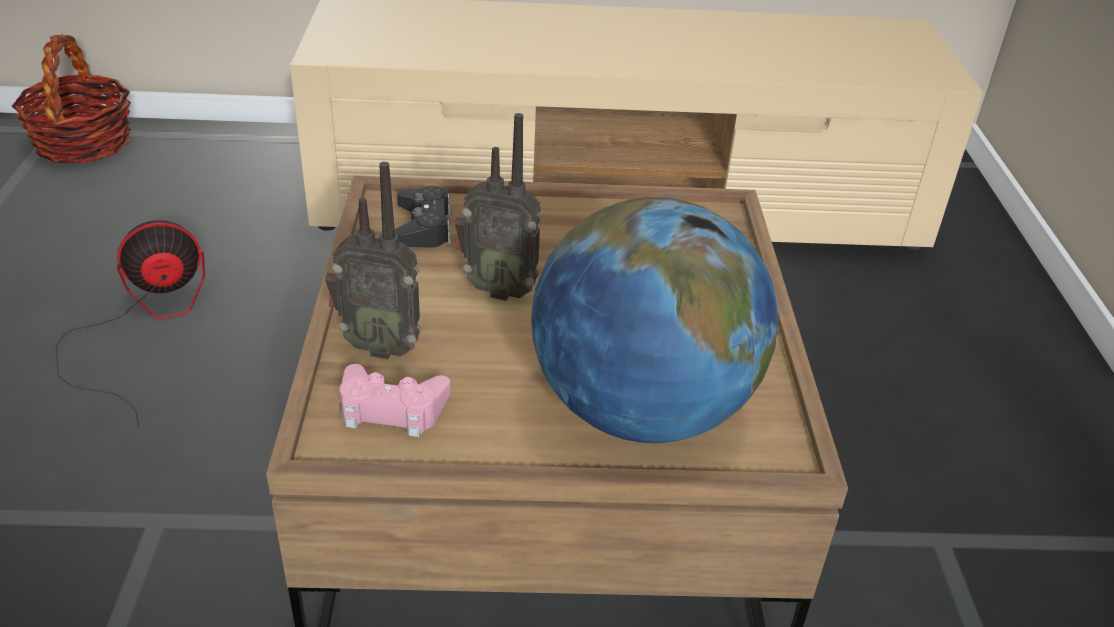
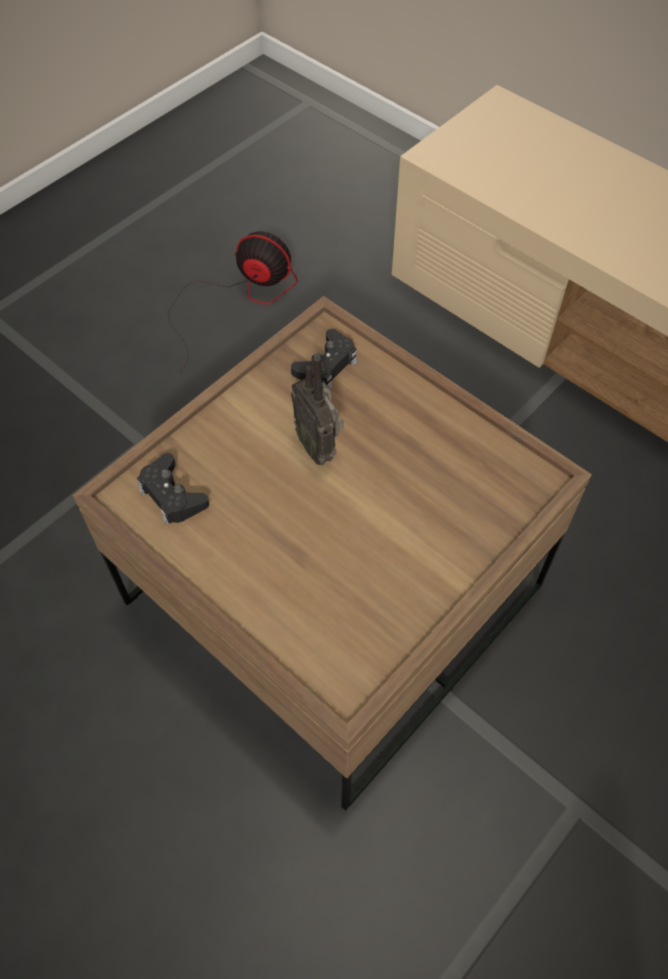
camera: 45 degrees right, 20 degrees up
(83, 143) = (318, 121): basket -> none
(380, 345) = (210, 446): radio -> none
(391, 409) = (172, 495): pink game controller -> black game controller
(641, 410) = (300, 596): globe -> none

